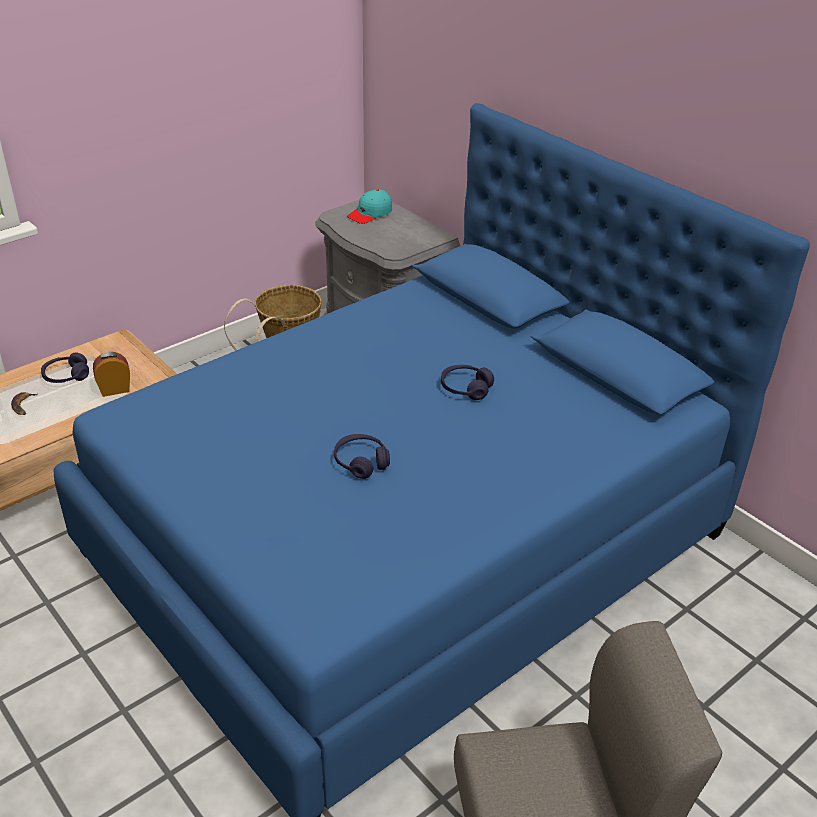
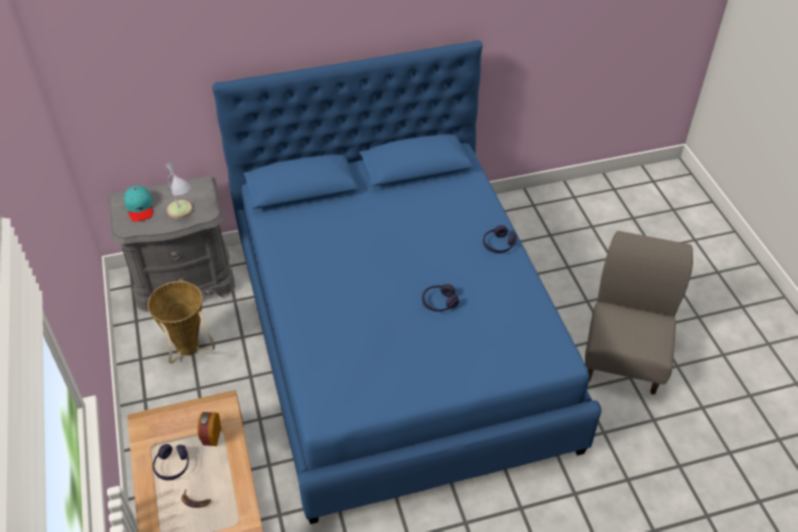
camera: 65 degrees left, 10 degrees up
(382, 238) = (183, 213): none -> table lamp
(465, 388) = (394, 234): purple headphones -> purple headphones (498, 244)

